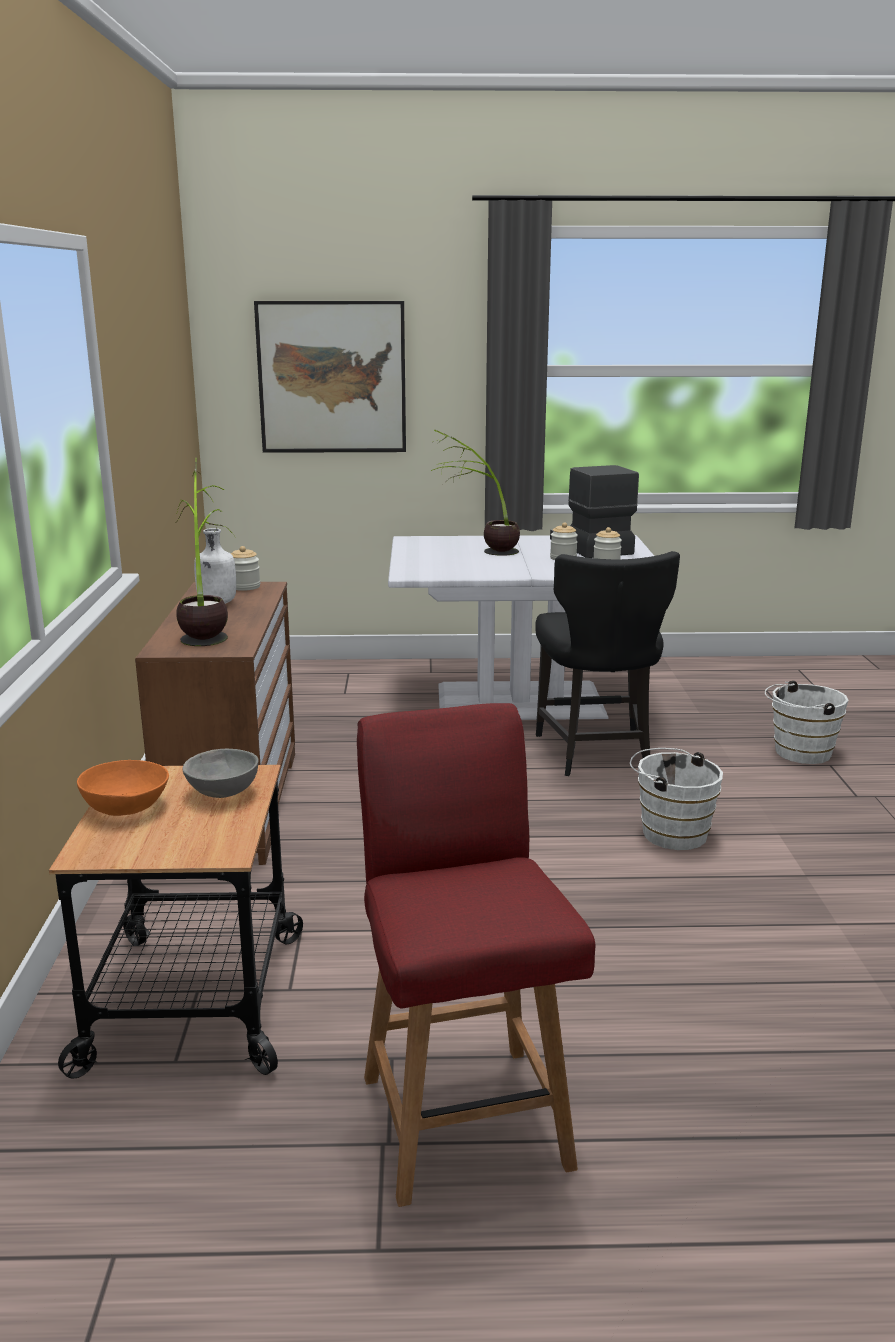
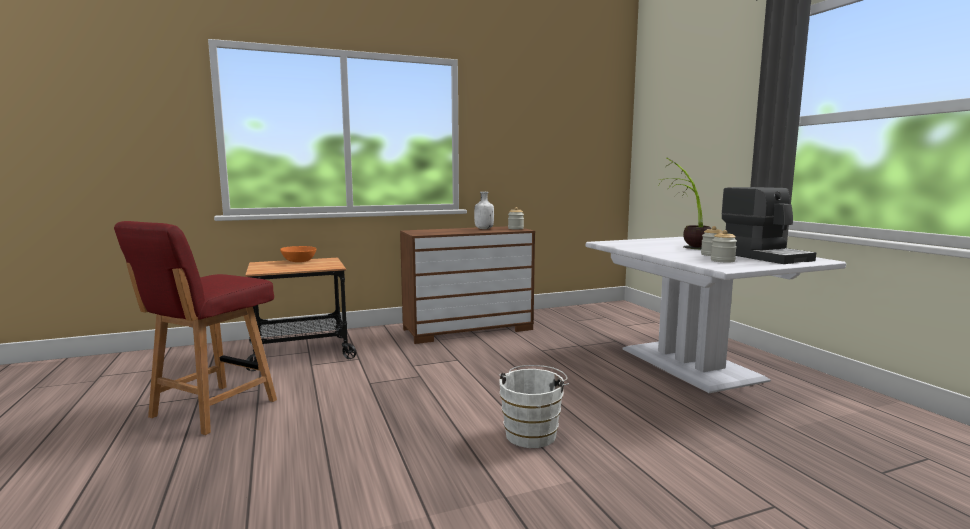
camera: 70 degrees right, 10 degrees down
(207, 629) = (444, 231): potted plant -> none
(223, 794) = (312, 266): grey bowl -> none
(332, 377) = (684, 136): picture -> none
(463, 1116) = (211, 409): red chair -> red chair turned 150 degrees clockwise
(590, 547) = (764, 256): coffee machine -> coffee machine turned 105 degrees clockwise
(596, 754) = (636, 396): black chair -> none
(798, 753) = (776, 484): white bucket -> none

